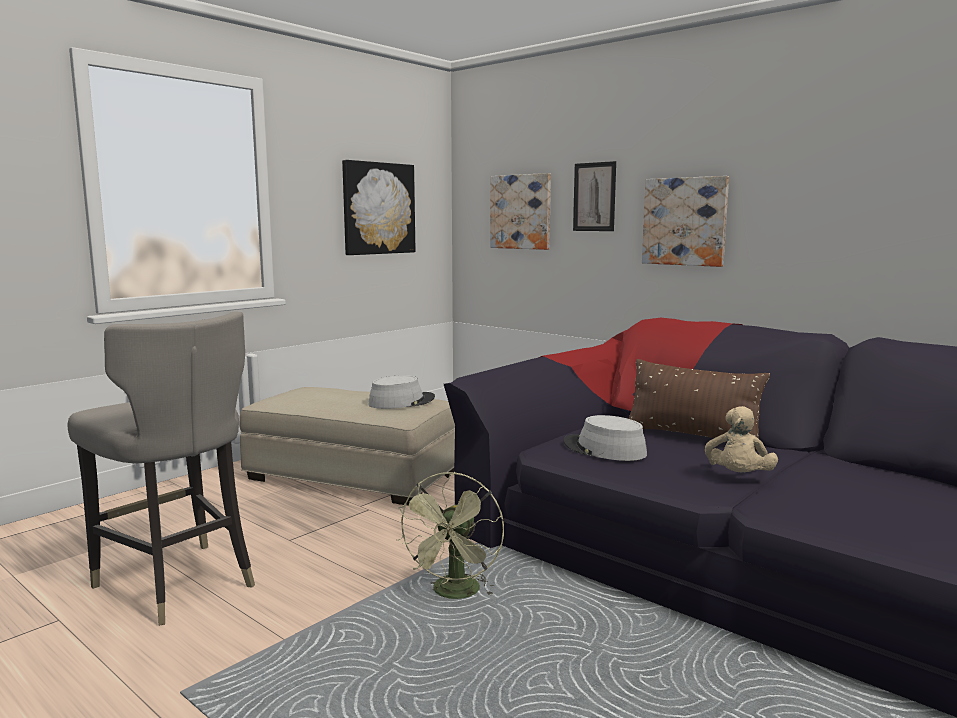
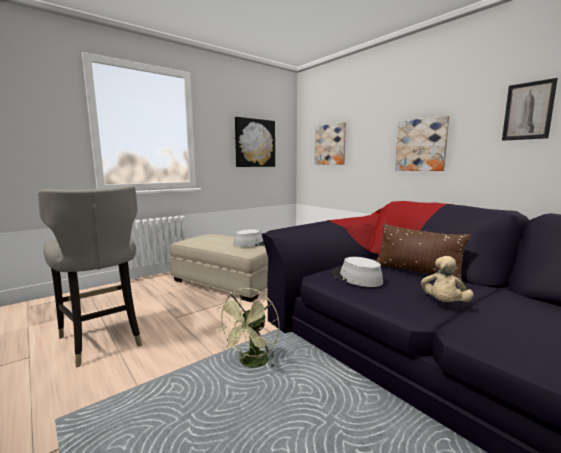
camera: 10 degrees right, 0 degrees up
(594, 197) = (369, 134): picture -> picture (528, 111)

